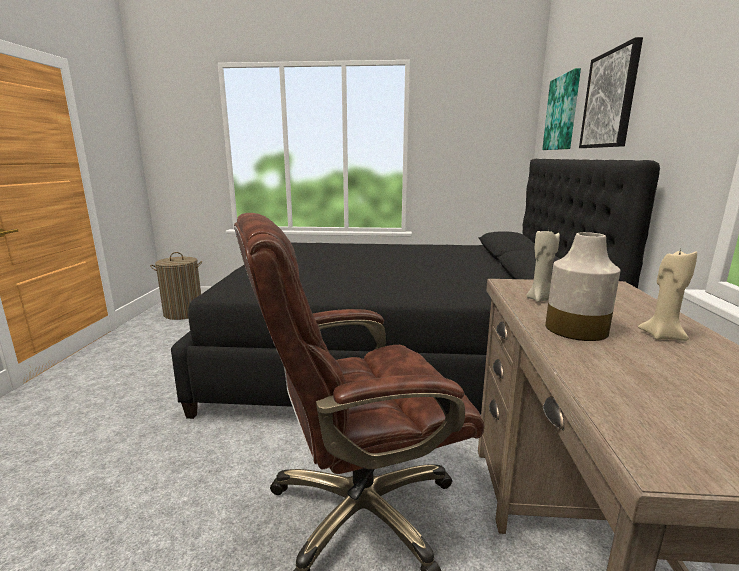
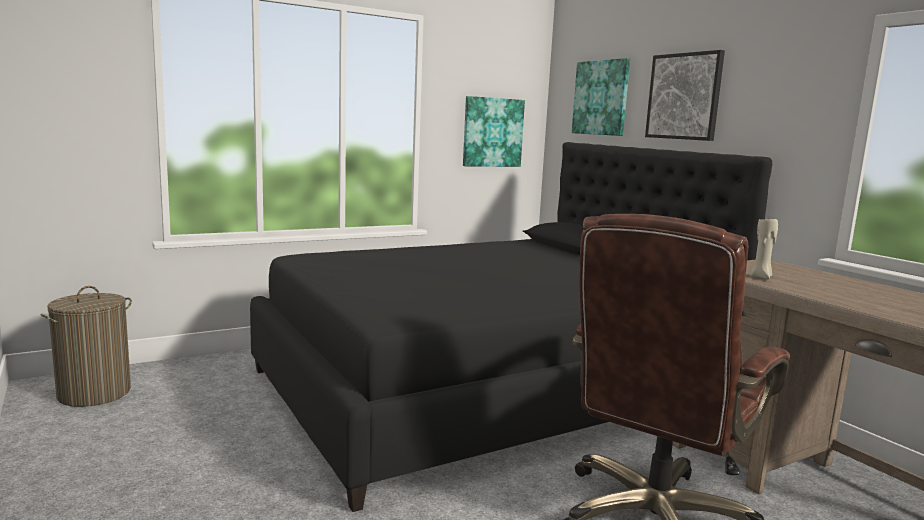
camera: 35 degrees left, 5 degrees down
(476, 153) = (492, 132): none -> picture
(577, 329) = (827, 292): beige vase -> none
(661, 336) = (868, 289): beige candle -> none

